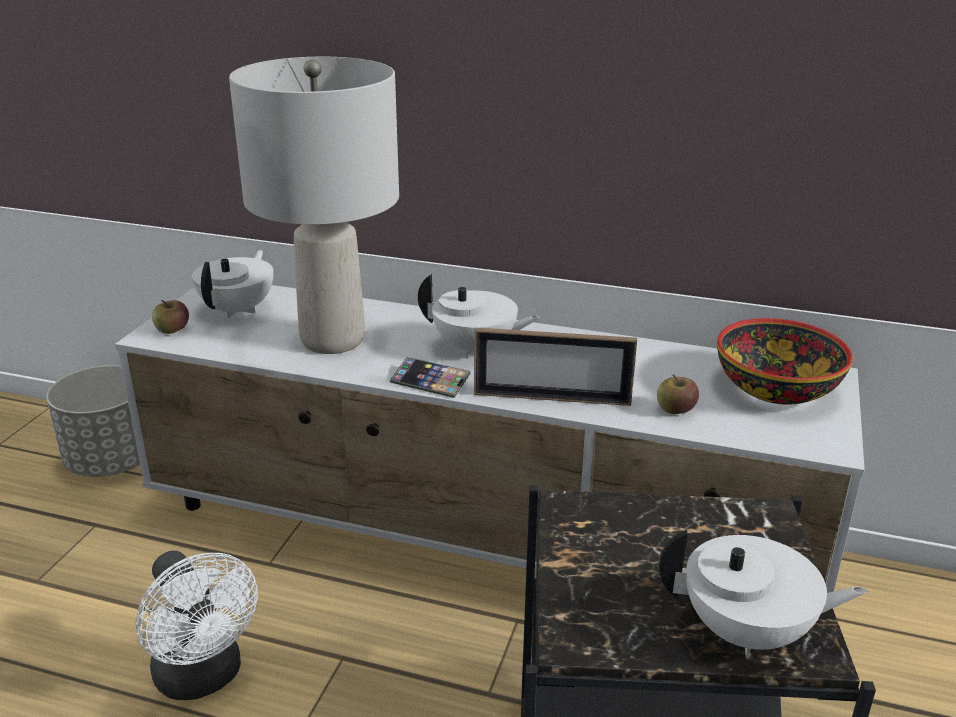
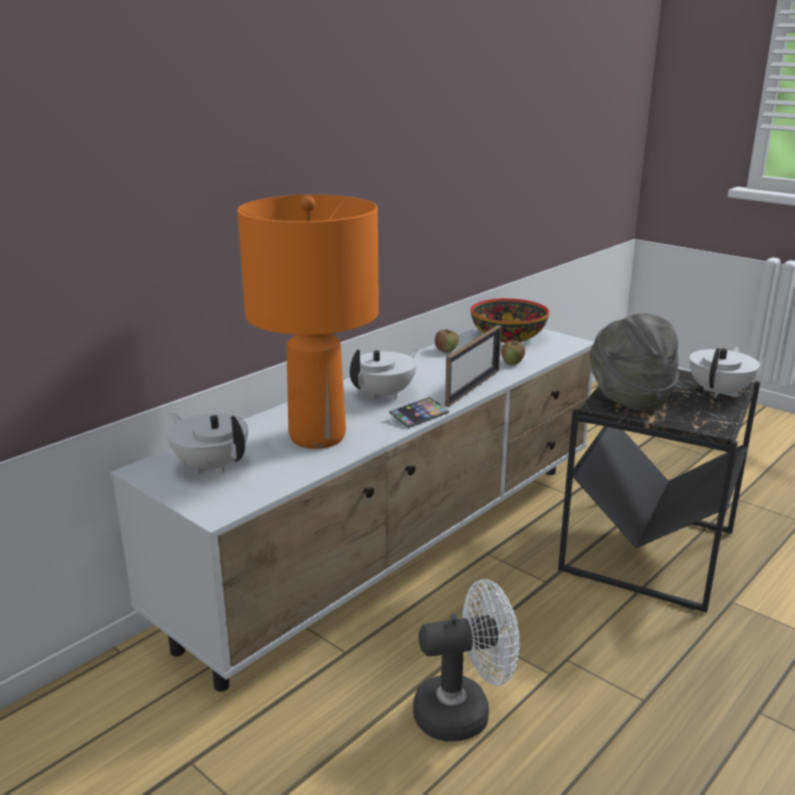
camera: 65 degrees left, 5 degrees down
(112, 462) = (81, 738): grey planter -> none
(173, 330) = (217, 500): apple -> apple (446, 350)
(333, 339) = (316, 436): grey table lamp -> orange table lamp
(620, 530) = (629, 398): none -> grey hat

